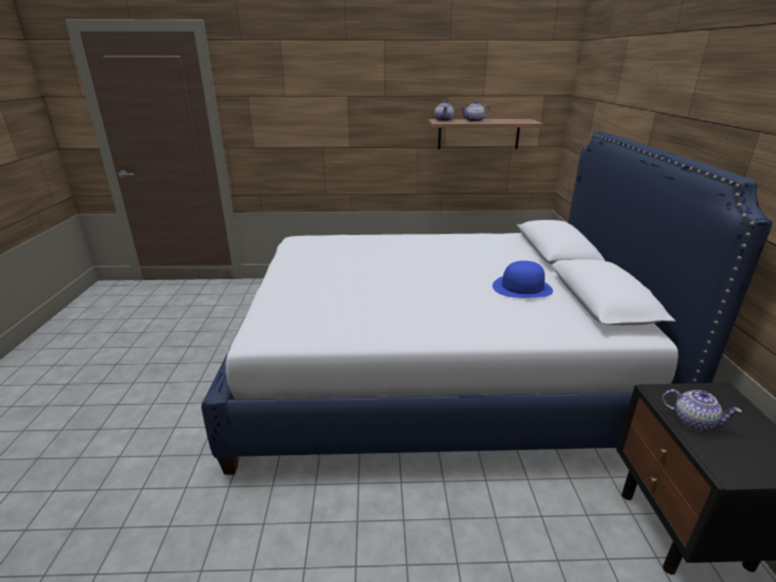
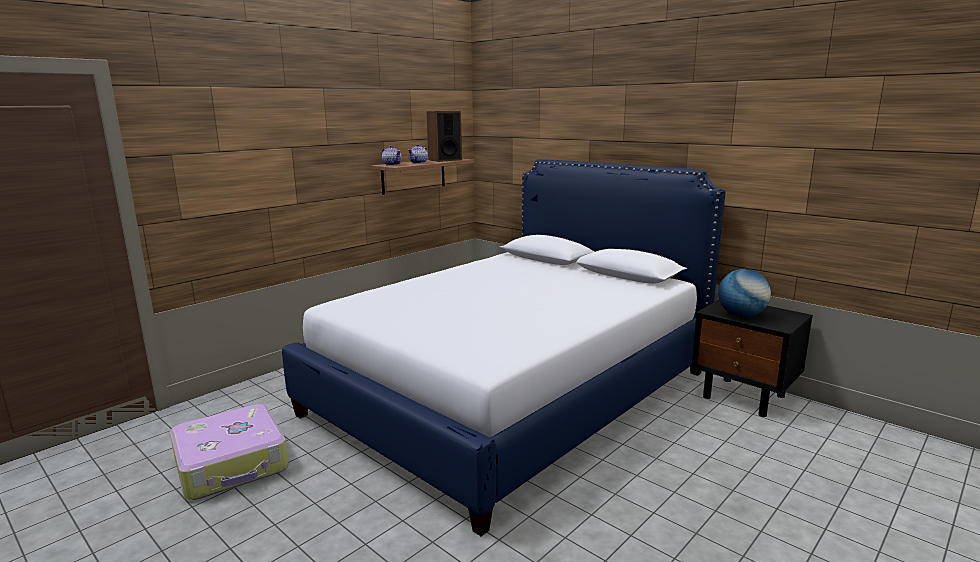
camera: 45 degrees left, 10 degrees down
(209, 331) = (232, 464): none -> suitcase
(511, 120) = (445, 160): none -> speaker
(522, 287) = (577, 281): blue hat -> none
(693, 421) = (741, 316): teapot -> globe

